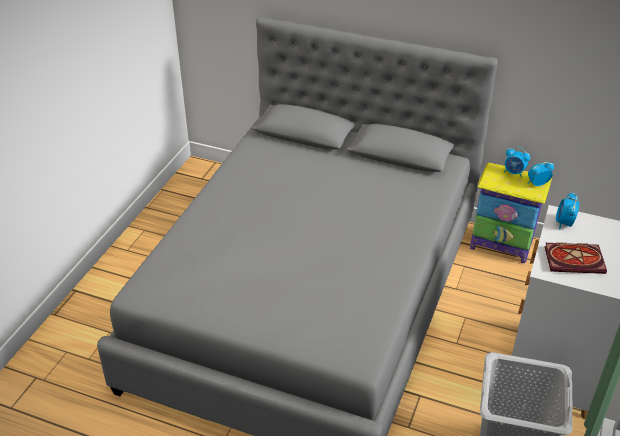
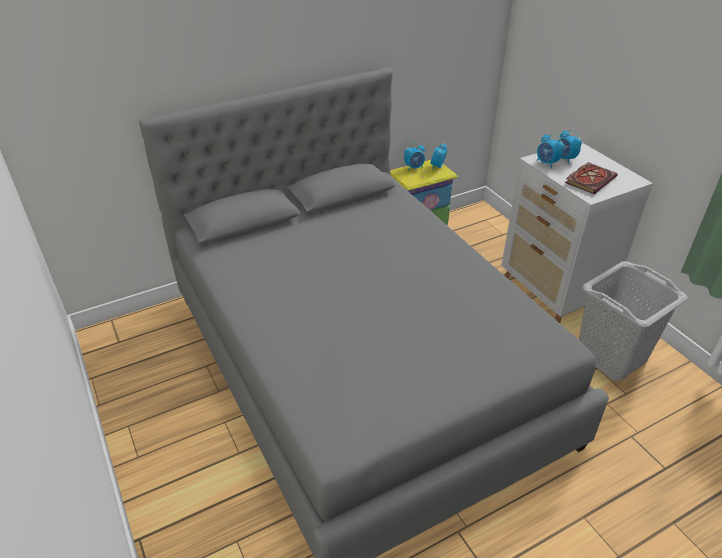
camera: 50 degrees left, 0 degrees up
(589, 231) = (564, 159): none -> alarm clock

